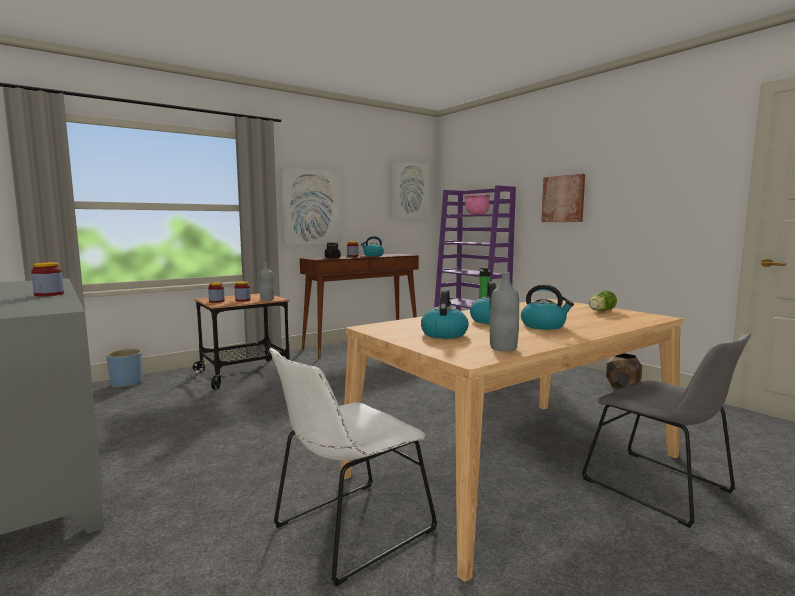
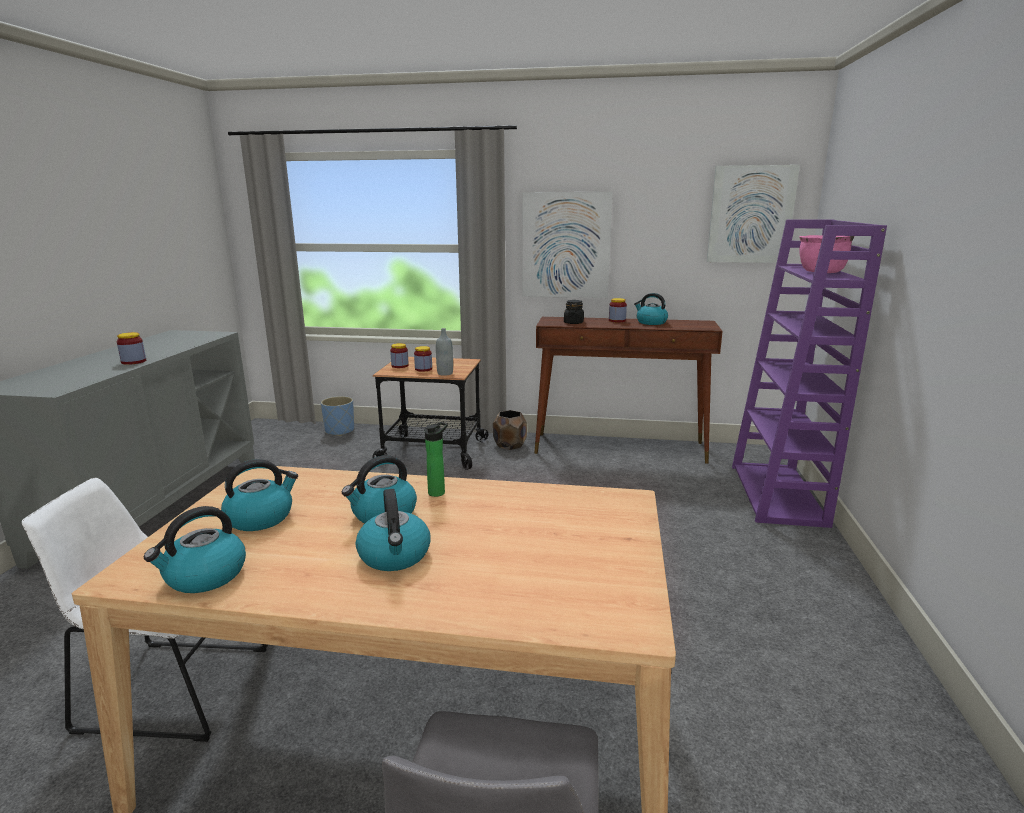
camera: 45 degrees right, 10 degrees up
(503, 348) = (204, 576): grey bottle -> kettle
(563, 199) = (942, 267): picture -> none
(600, 311) = (599, 560): lettuce -> none
(622, 386) = (890, 707): brown planter -> brown planter (510, 445)

